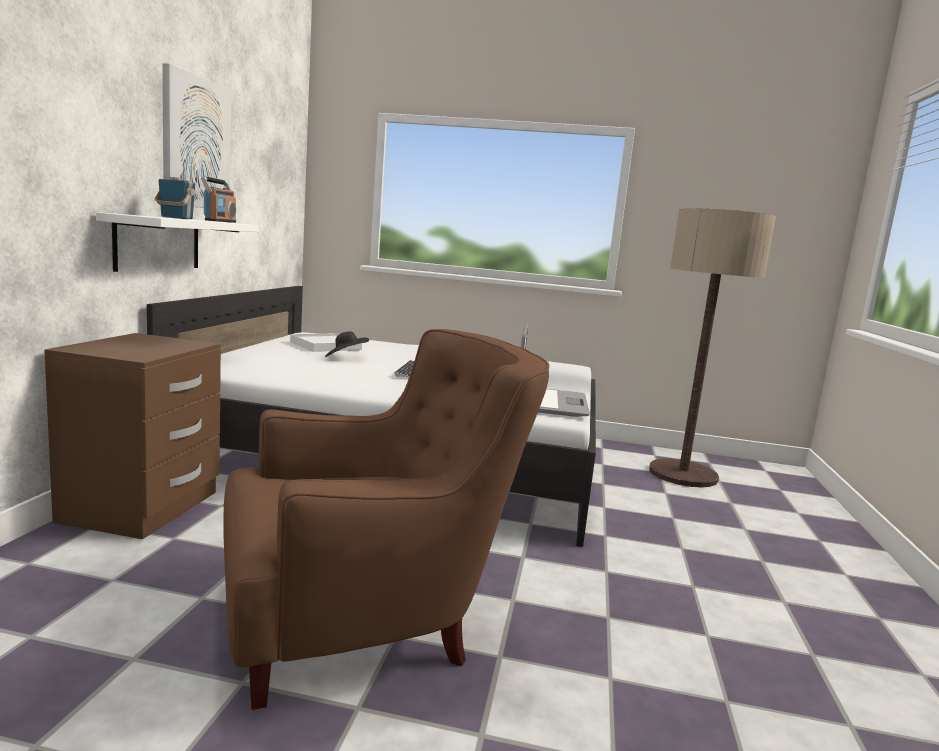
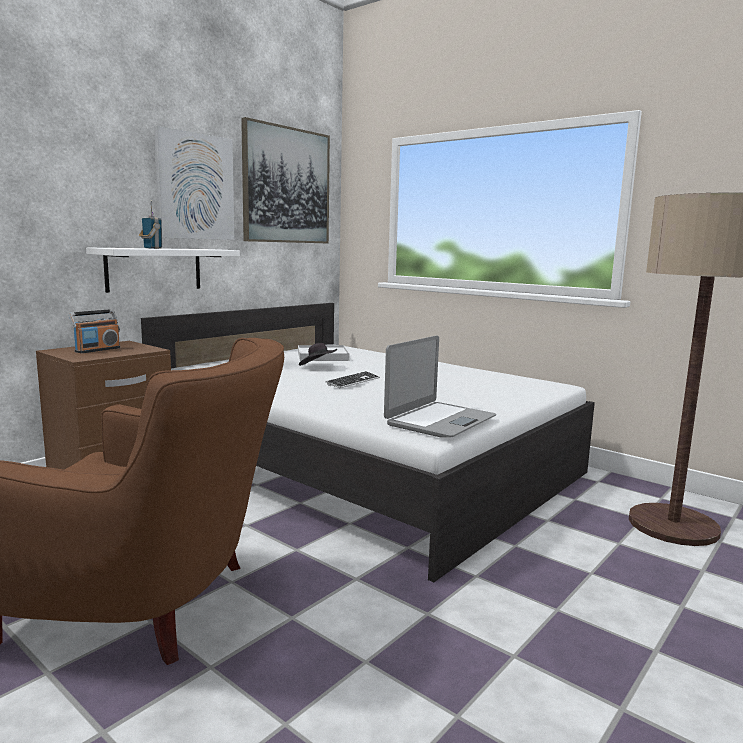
camera: 30 degrees right, 0 degrees up
(220, 221) = (203, 249): radio -> radio (97, 350)
(268, 151) = (286, 186): none -> picture

